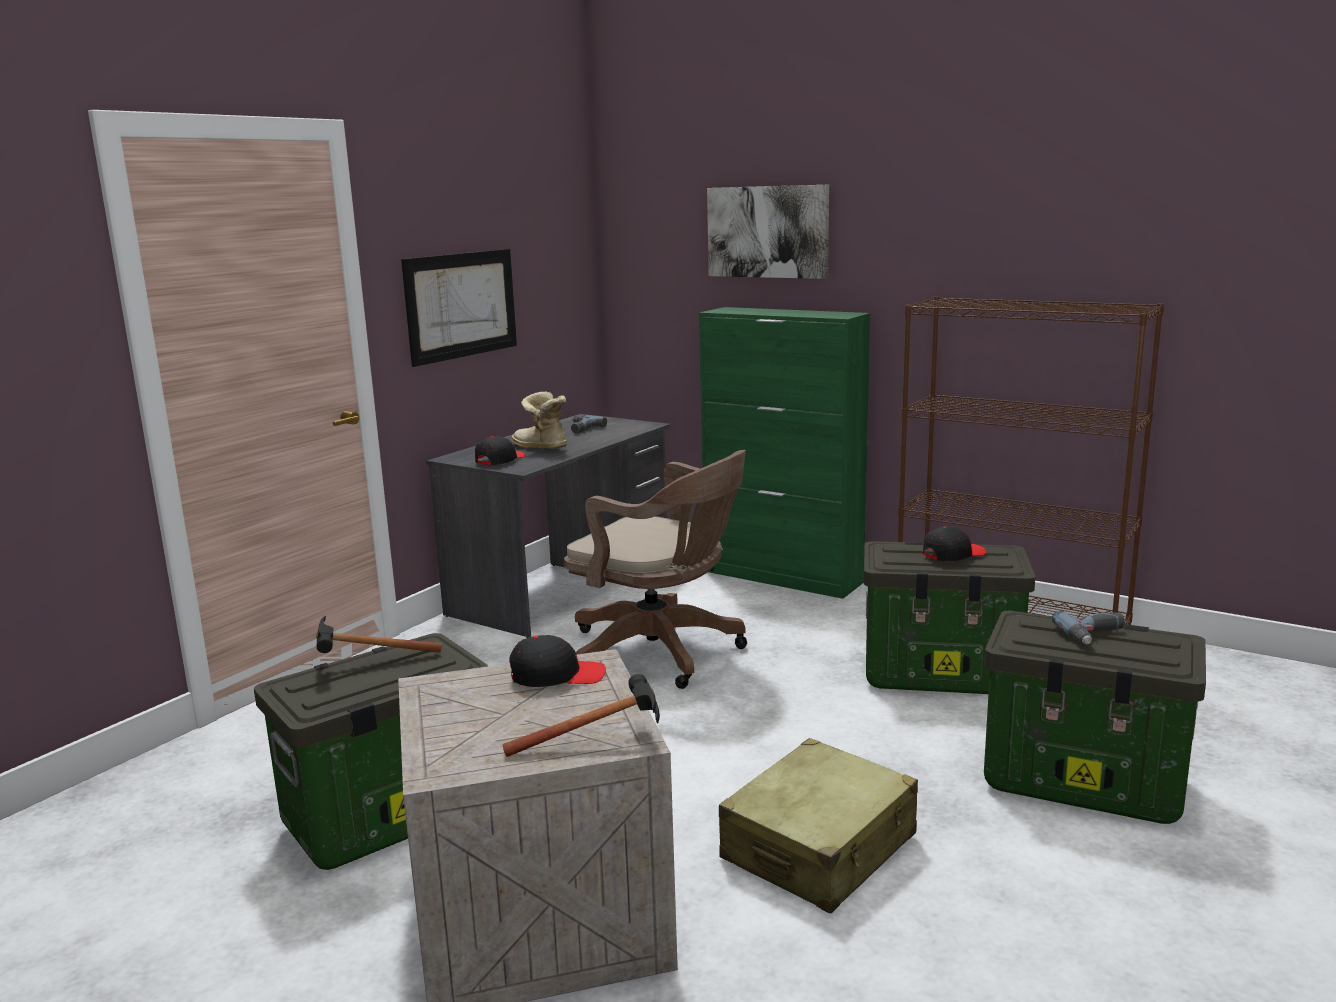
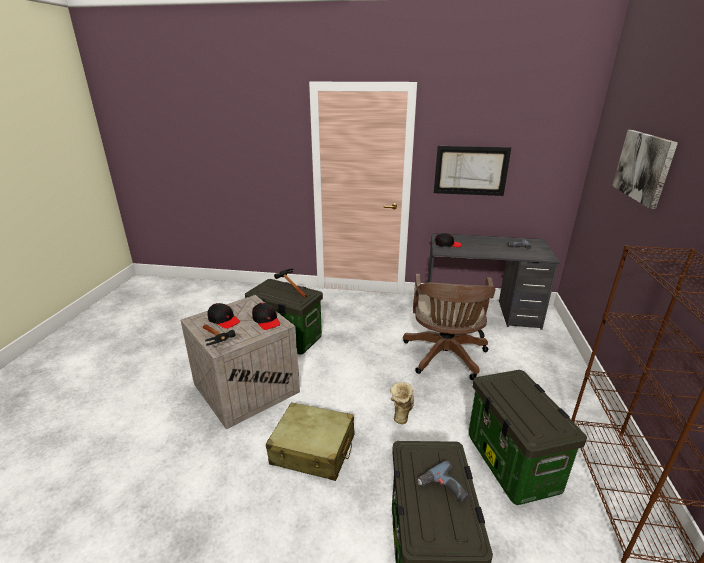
camera: 65 degrees right, 10 degrees up
(539, 448) = (474, 246): boot -> boot (401, 411)
(783, 577) = (572, 371): green cabinet -> none
(953, 554) = (529, 406): black cap -> black cap (224, 320)

